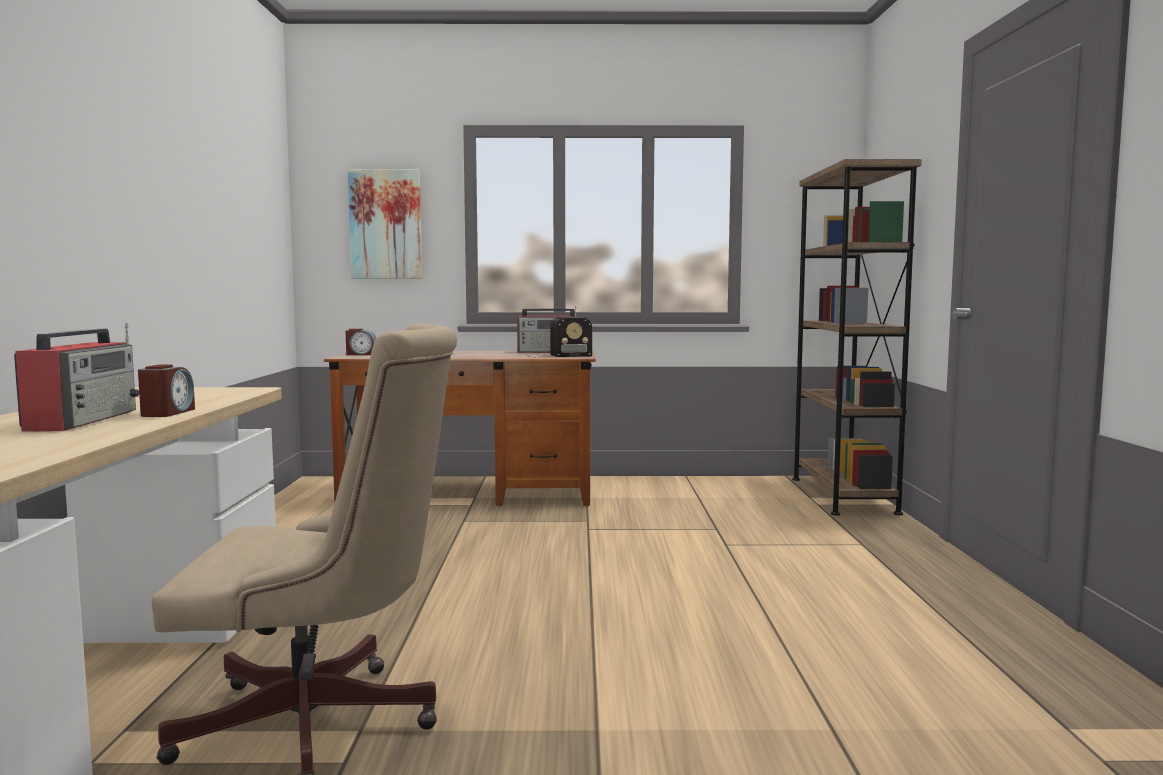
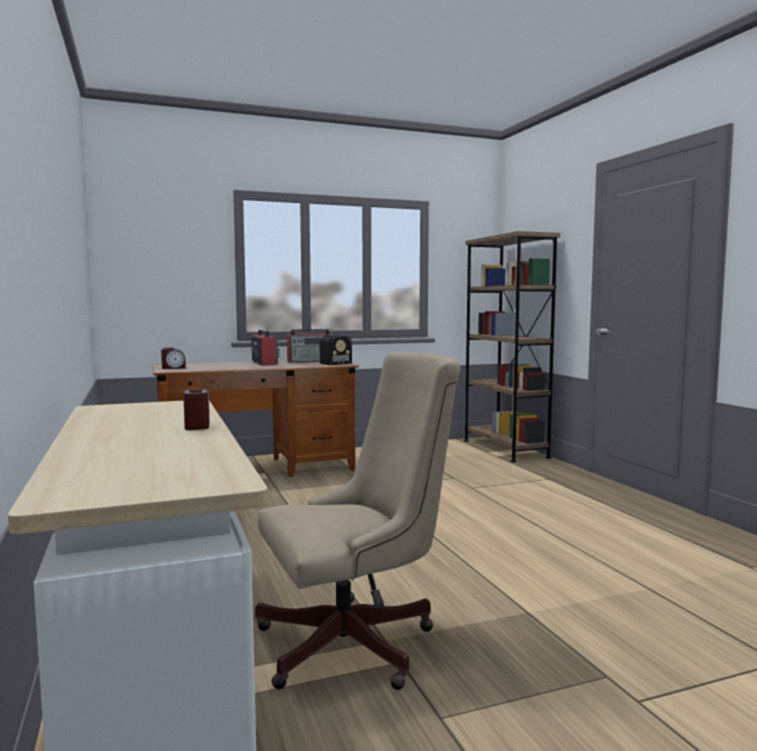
camera: 20 degrees left, 0 degrees up
(83, 420) = (151, 436): radio -> radio (264, 363)
(386, 224) = (172, 264): picture -> none

